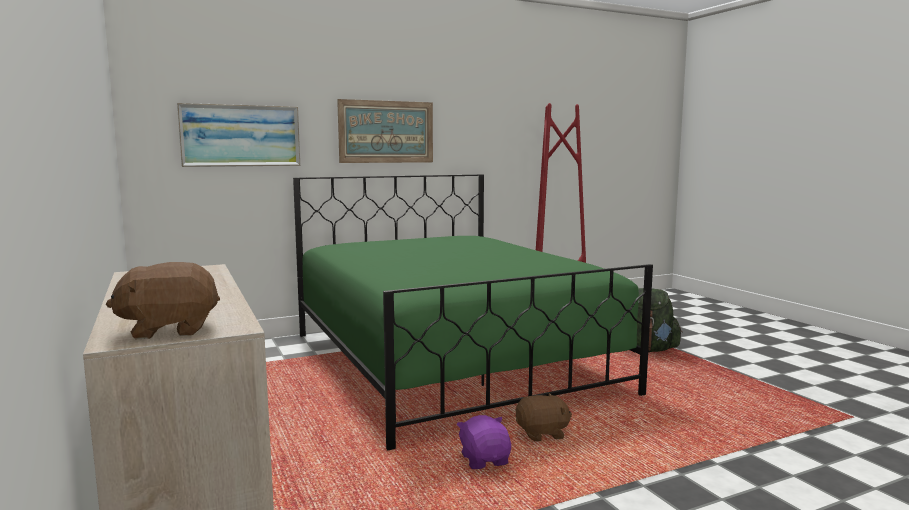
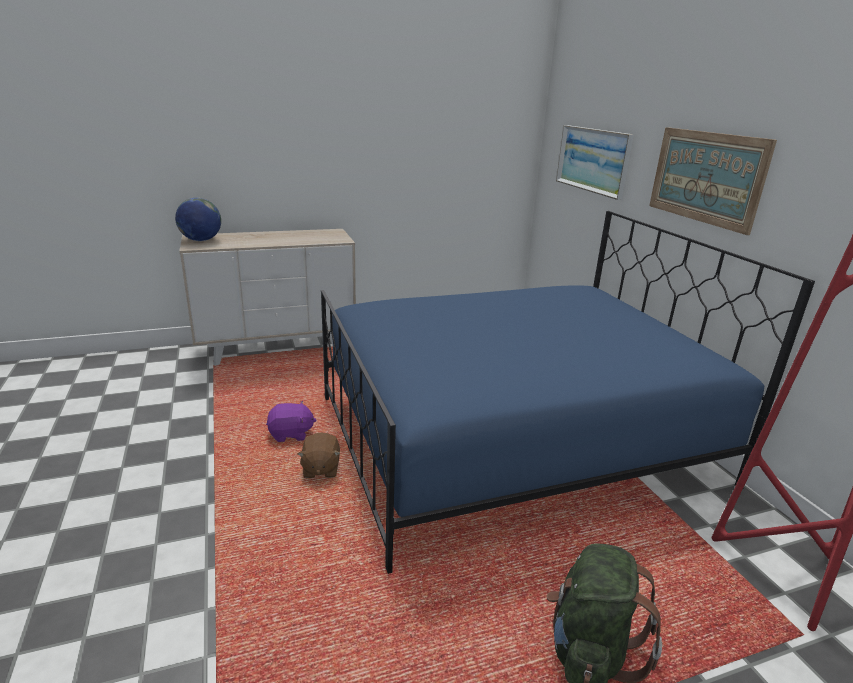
camera: 95 degrees right, 15 degrees up
(169, 330) = (201, 240): brown plush toy -> globe
(448, 361) = (514, 438): green bed -> blue bed

